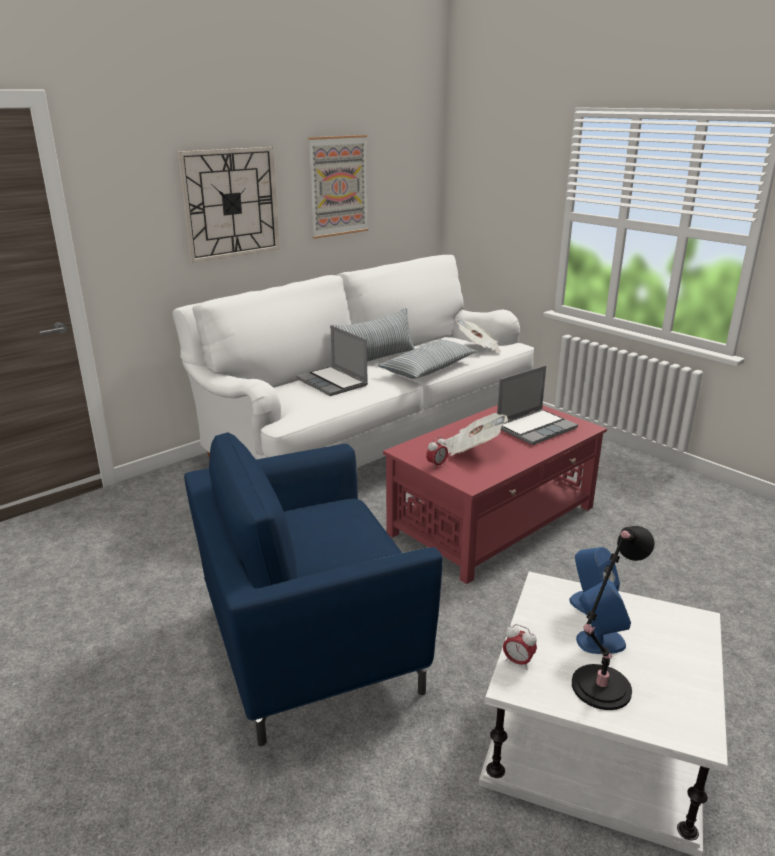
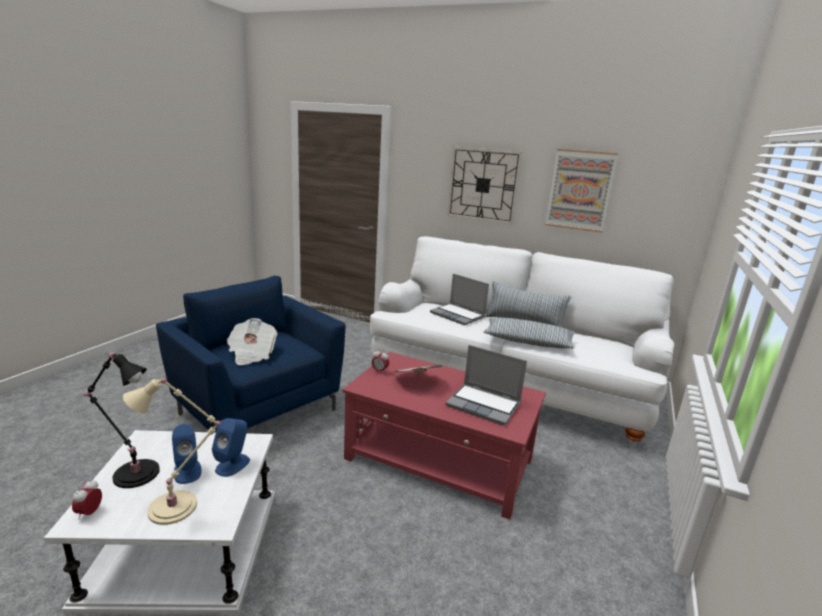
camera: 65 degrees right, 5 degrees down
(333, 382) = (458, 315): laptop -> laptop turned 75 degrees counterclockwise
(478, 348) = (605, 354): newspaper -> newspaper (252, 354)
(518, 662) = (166, 438): alarm clock -> alarm clock (89, 513)
(669, 650) = (177, 507): none -> beige table lamp

